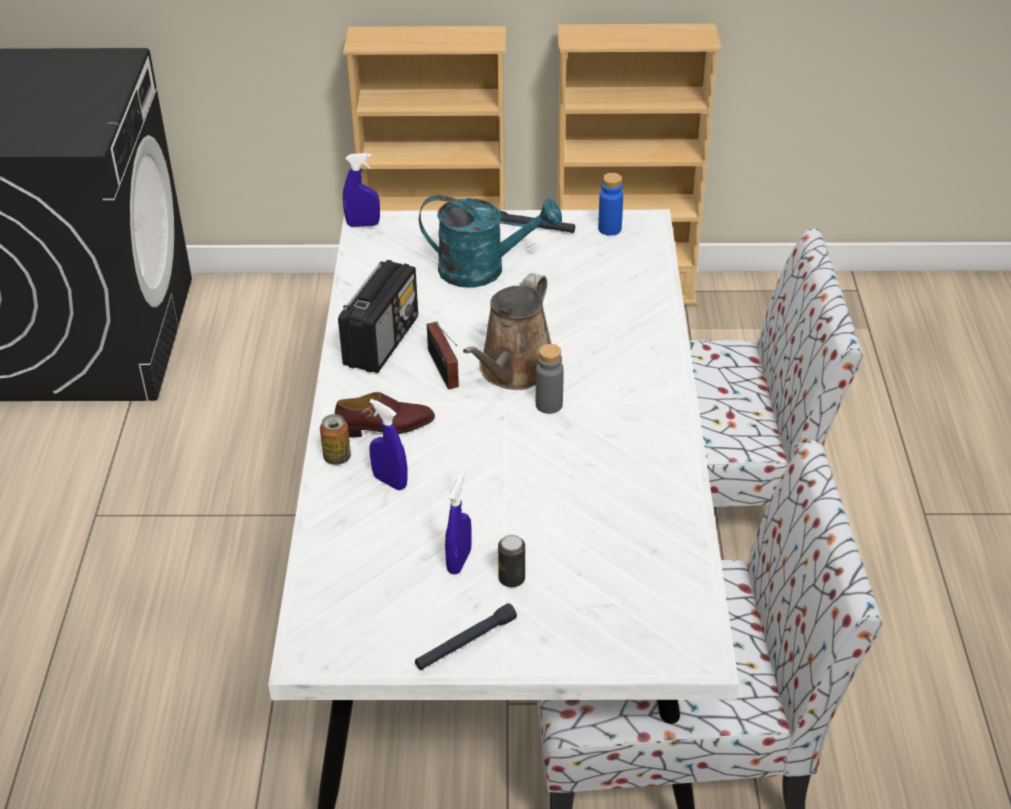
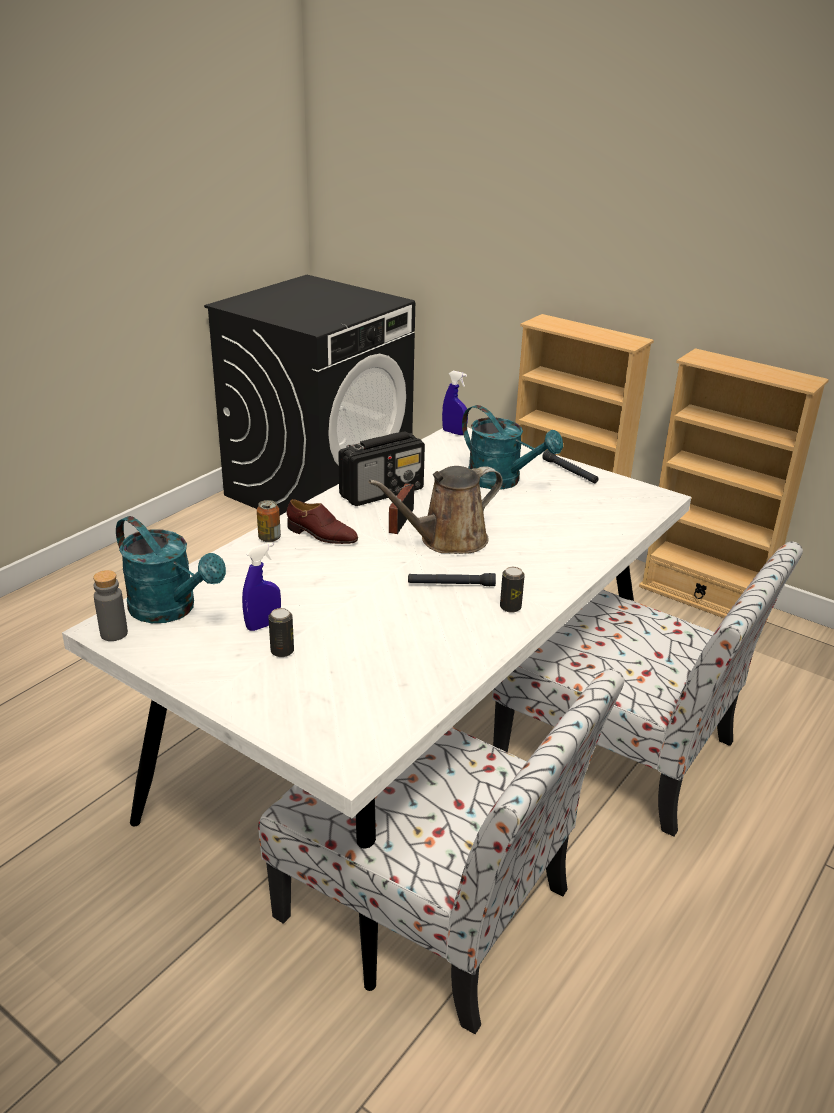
camera: 35 degrees right, 10 degrees down
(347, 595) = (171, 610): none -> turquoise watering can
(390, 481) = (282, 564): blue spray bottle -> none
(465, 643) = (201, 671): black flashlight -> black flashlight (451, 584)
(549, 405) = (445, 568): grey bottle -> grey bottle (114, 633)
(609, 229) = (627, 491): blue bottle -> none
(651, 419) = (510, 607): none -> can

